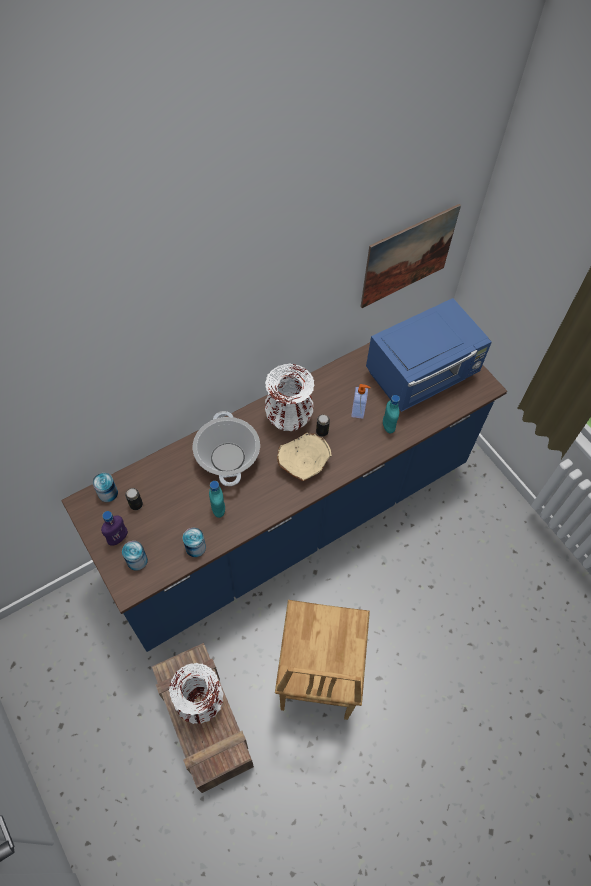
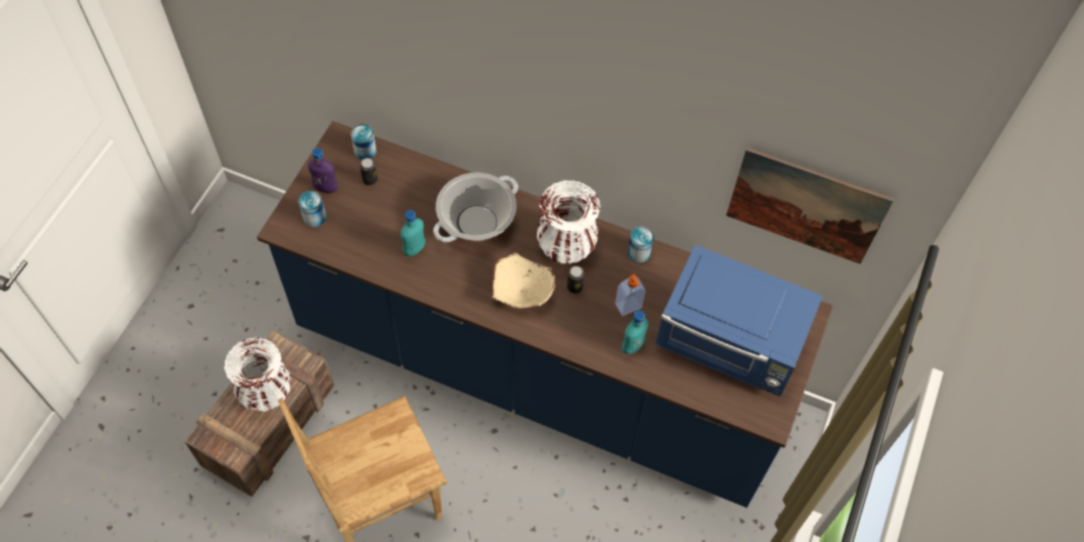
camera: 55 degrees right, 0 degrees up
(195, 547) = (360, 255): can -> can (639, 252)

